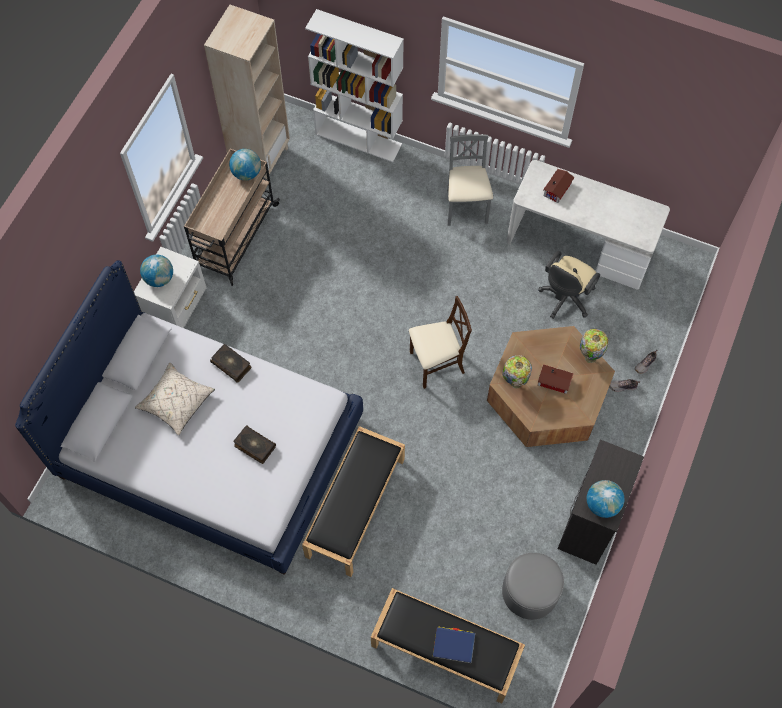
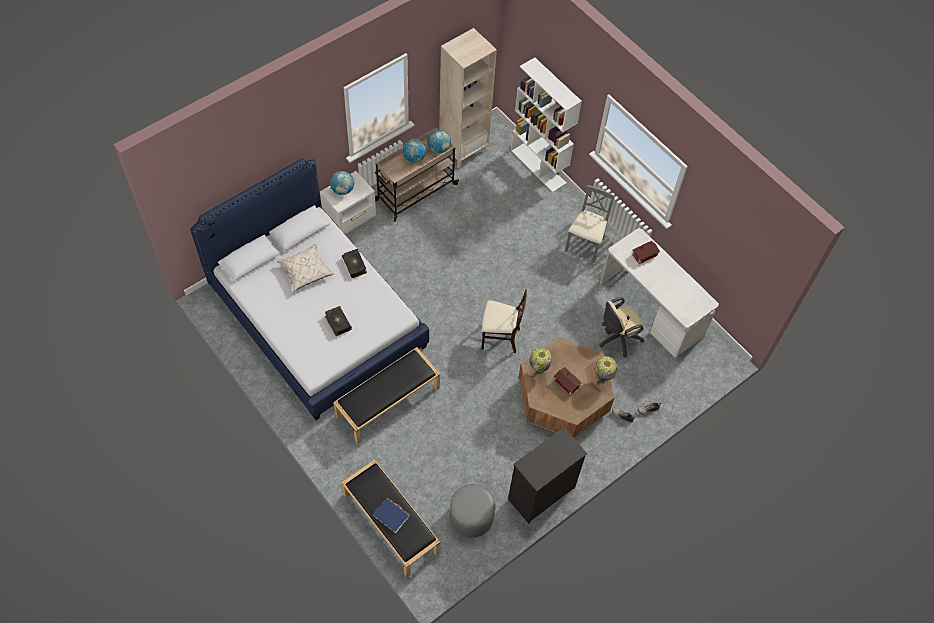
camera: 25 degrees right, 5 degrees down
(602, 504) = (538, 469): globe -> globe (414, 158)

